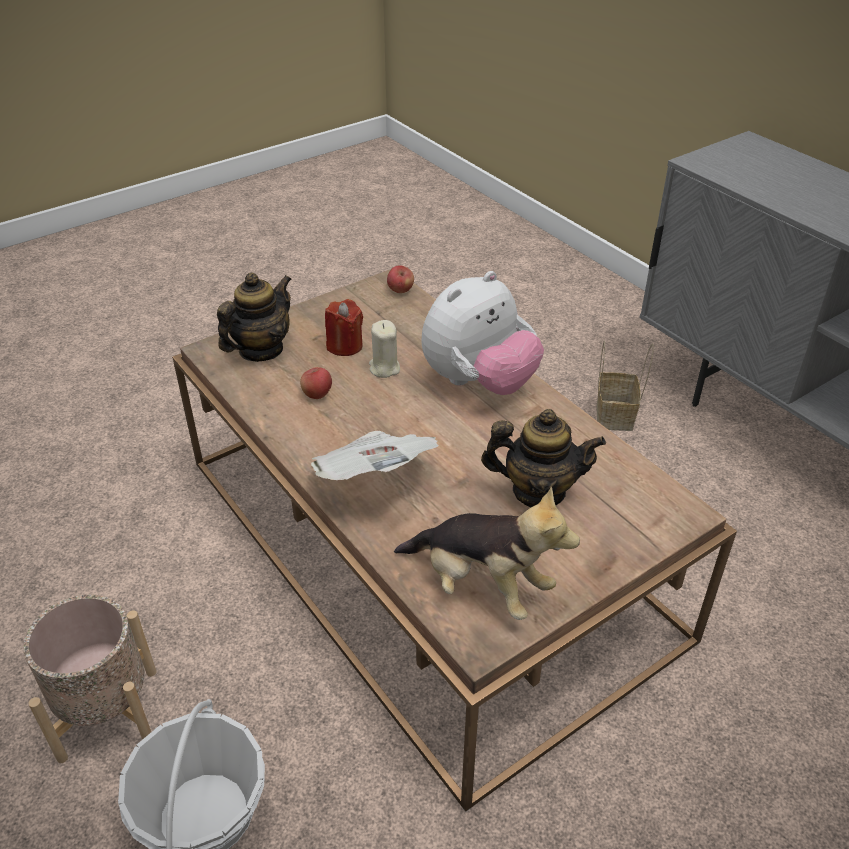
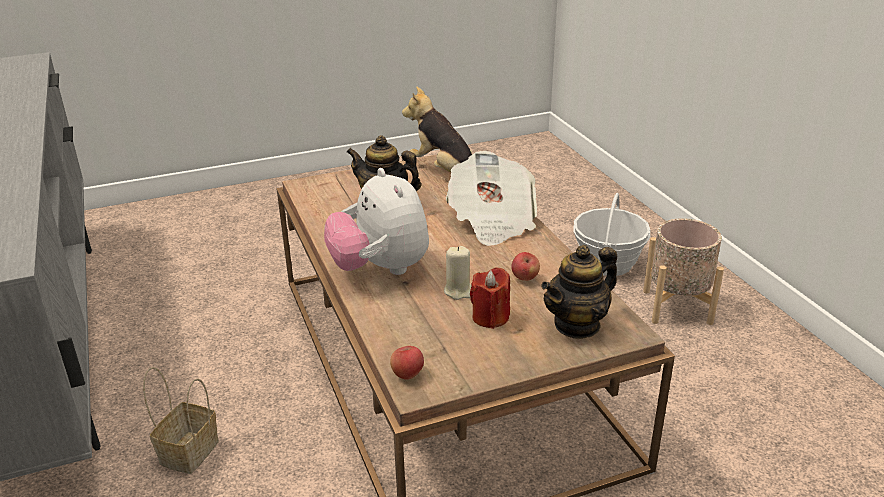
camera: 165 degrees left, 10 degrees down
(479, 382) = (380, 269): plush toy -> plush toy turned 90 degrees counterclockwise

